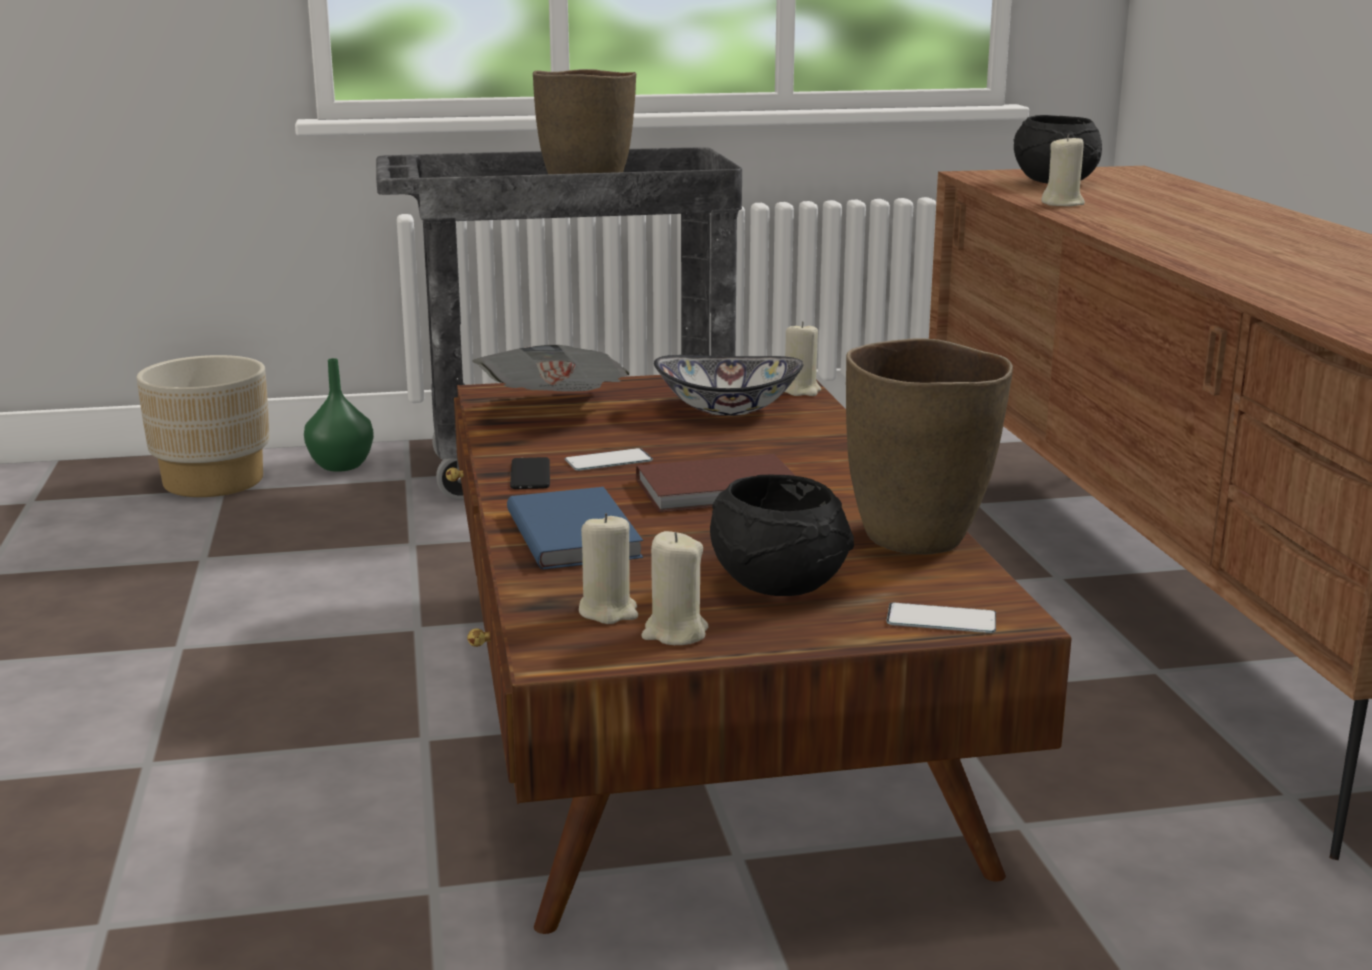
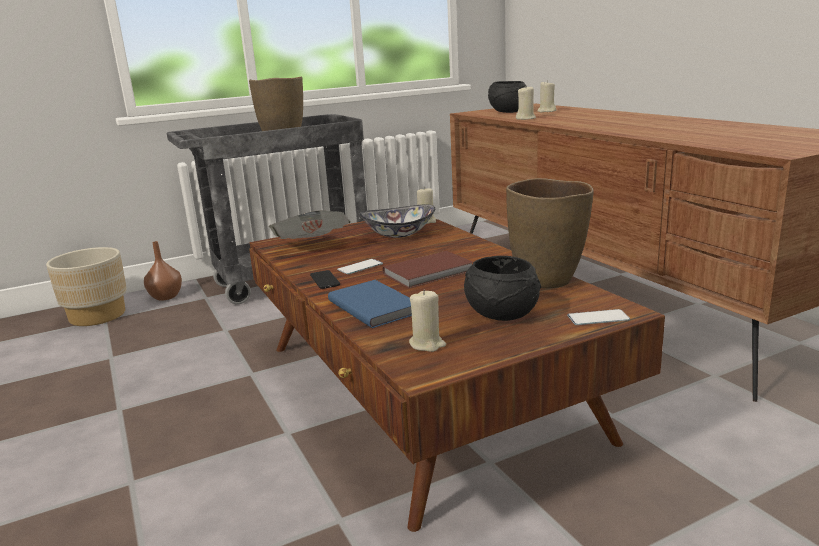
camera: 15 degrees left, 0 degrees up
(342, 465) = (166, 296): green vase -> brown vase
(674, 633) = (473, 350): beige candle -> beige candle (546, 111)

